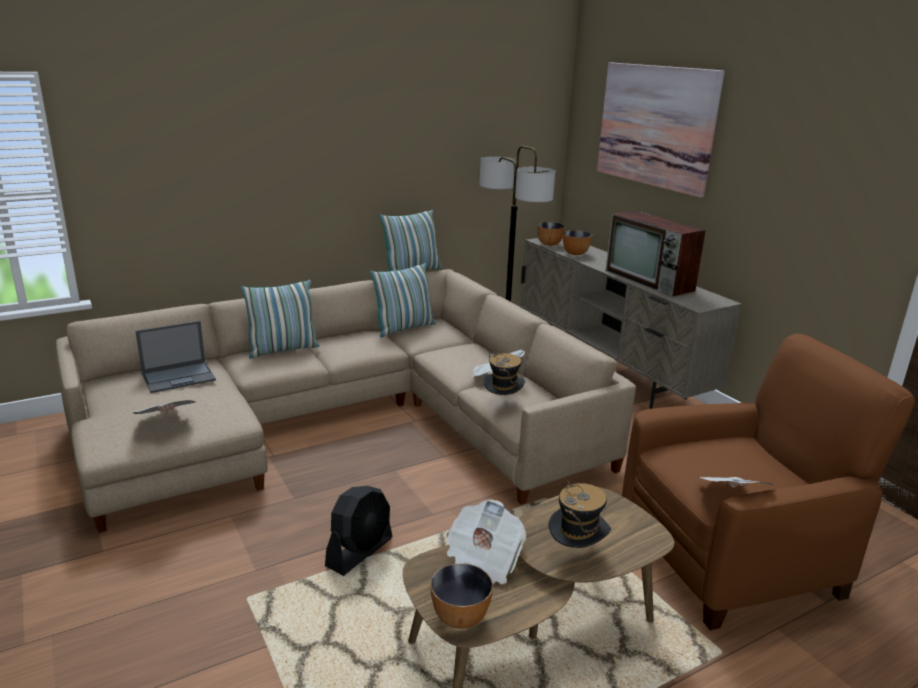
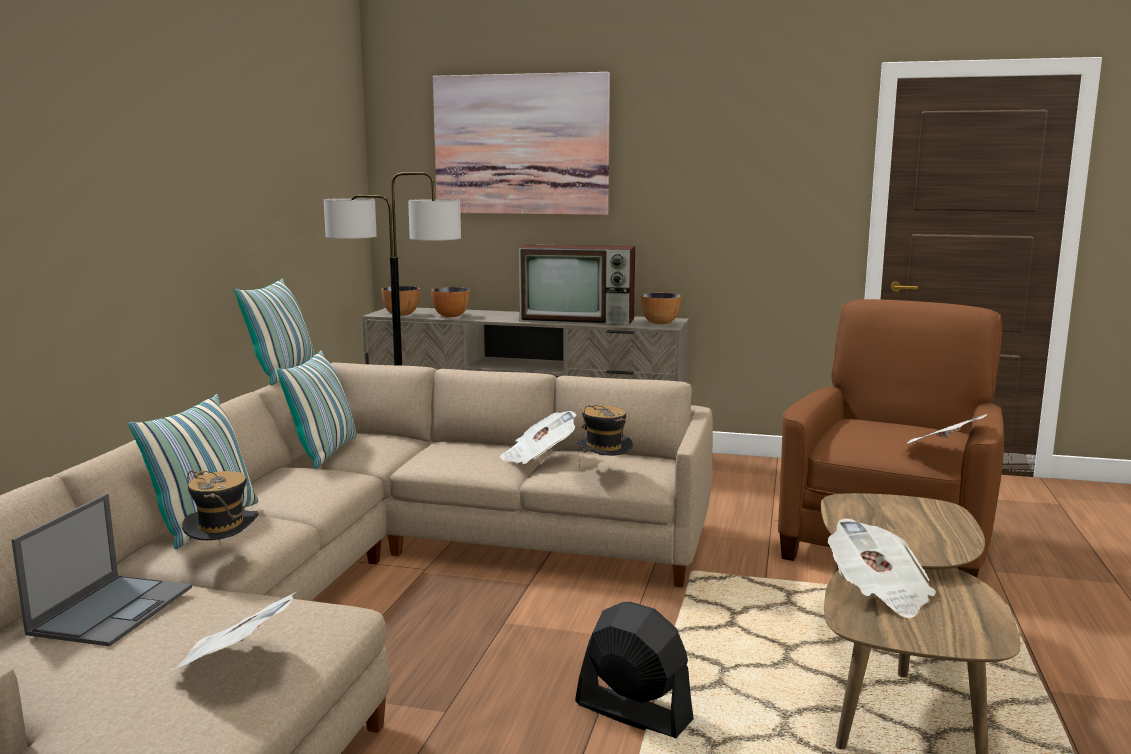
camera: 45 degrees left, 10 degrees down
(360, 552) = (632, 712): black fan -> black fan turned 45 degrees counterclockwise
(460, 617) = (966, 637): bowl -> bowl (660, 323)
(576, 554) = (933, 542): hat -> hat (224, 560)

